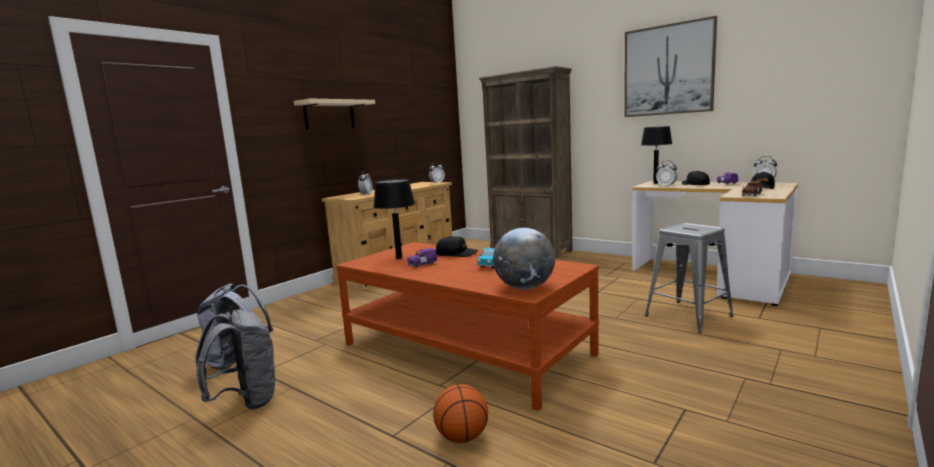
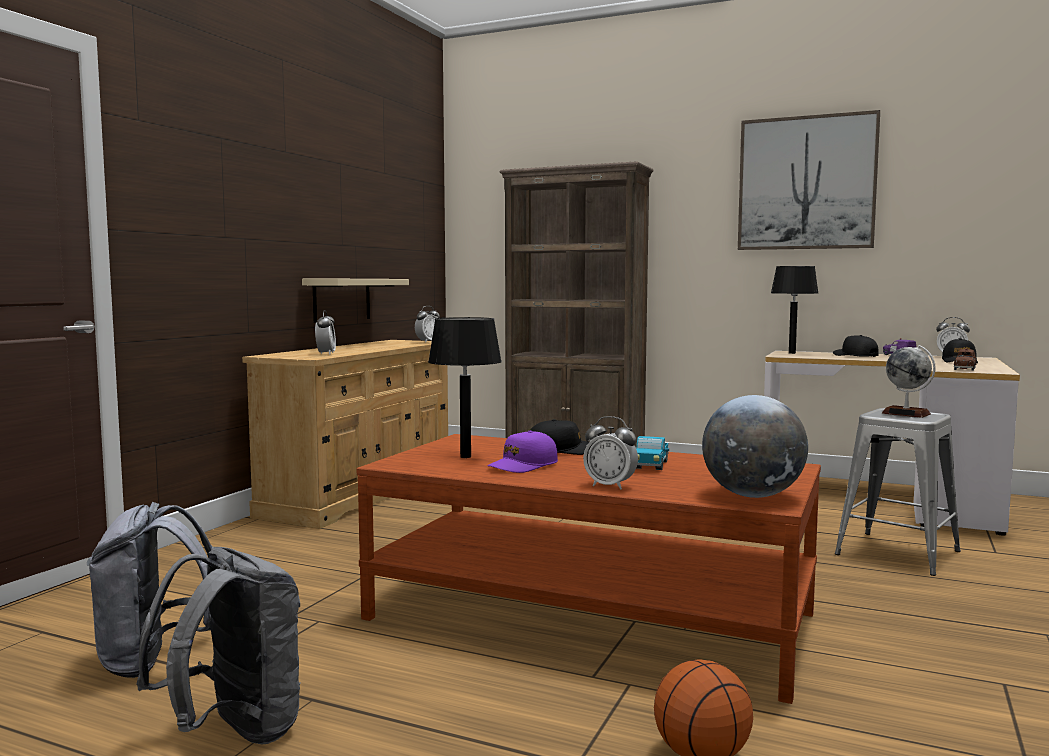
camera: 15 degrees left, 5 degrees down
(329, 115) = (261, 207): beige shelf -> beige shelf (342, 299)
(422, 264) = (523, 466): purple toy car -> purple cap
(666, 186) = (817, 357): alarm clock -> alarm clock (610, 486)
(694, 227) = (906, 413): none -> globe

